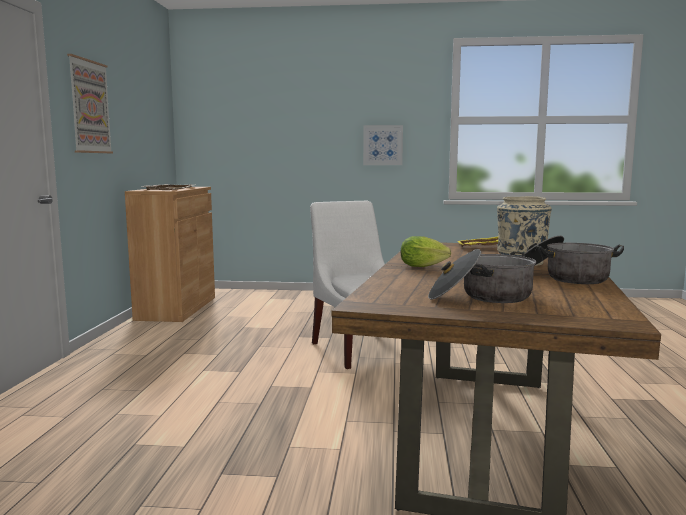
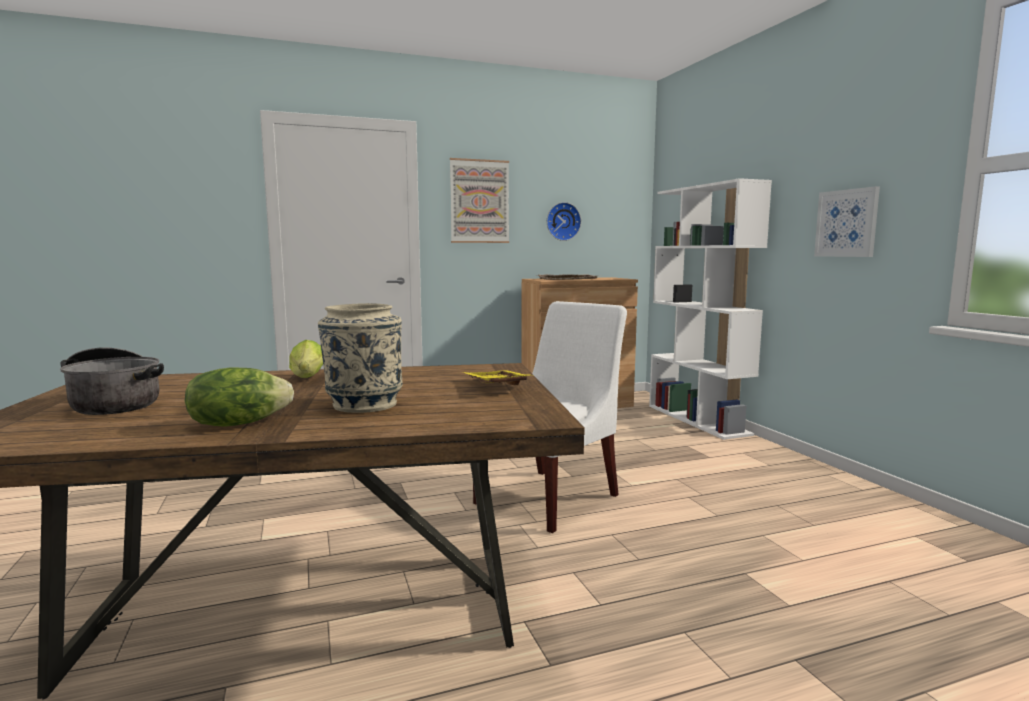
camera: 65 degrees right, 0 degrees up
(136, 132) = (562, 221): none -> wall clock
(274, 292) = (698, 420): none -> white bookcase
(562, 277) = (238, 423): cooking pot -> lettuce

